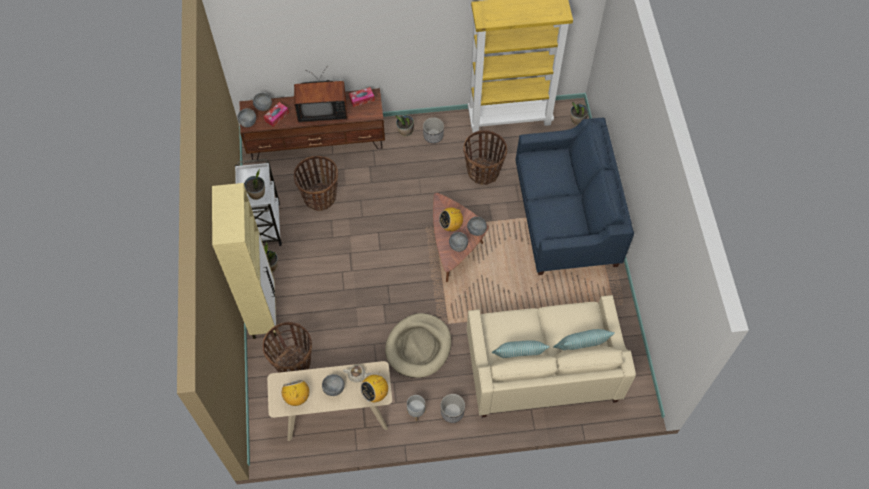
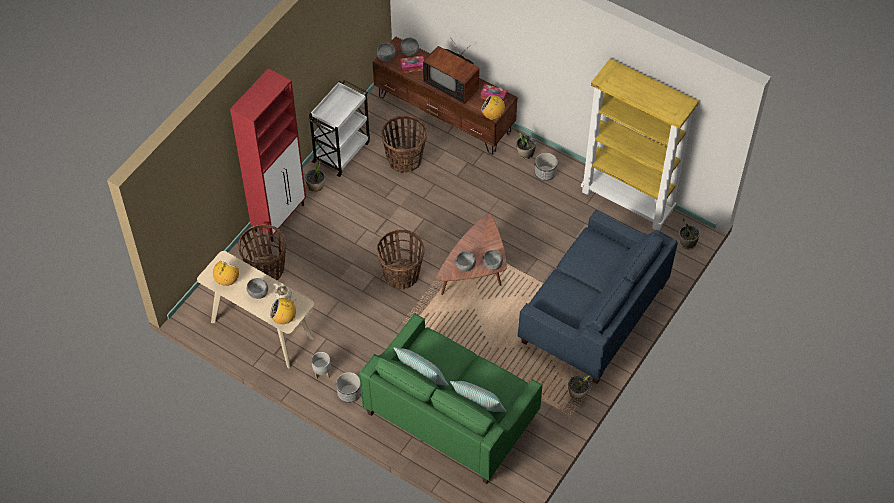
camera: 40 degrees right, 5 degrees down
(257, 193) = (336, 114): potted plant -> potted plant (577, 393)
(264, 312) = (280, 217): beige cabinet -> red cabinet
(418, 347) = (370, 327): beige dog bed -> none
(451, 225) = (475, 247): radio -> radio (492, 115)
(483, 172) = (559, 230): basket -> basket (401, 275)
(542, 369) = (451, 414): beige sofa -> green sofa

